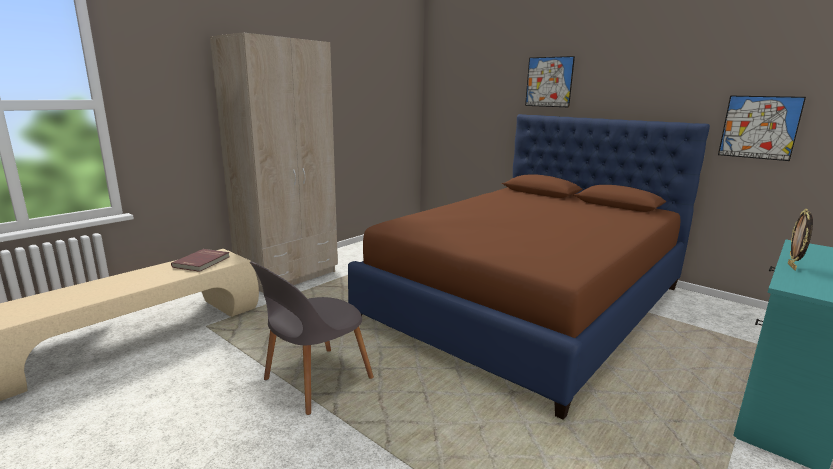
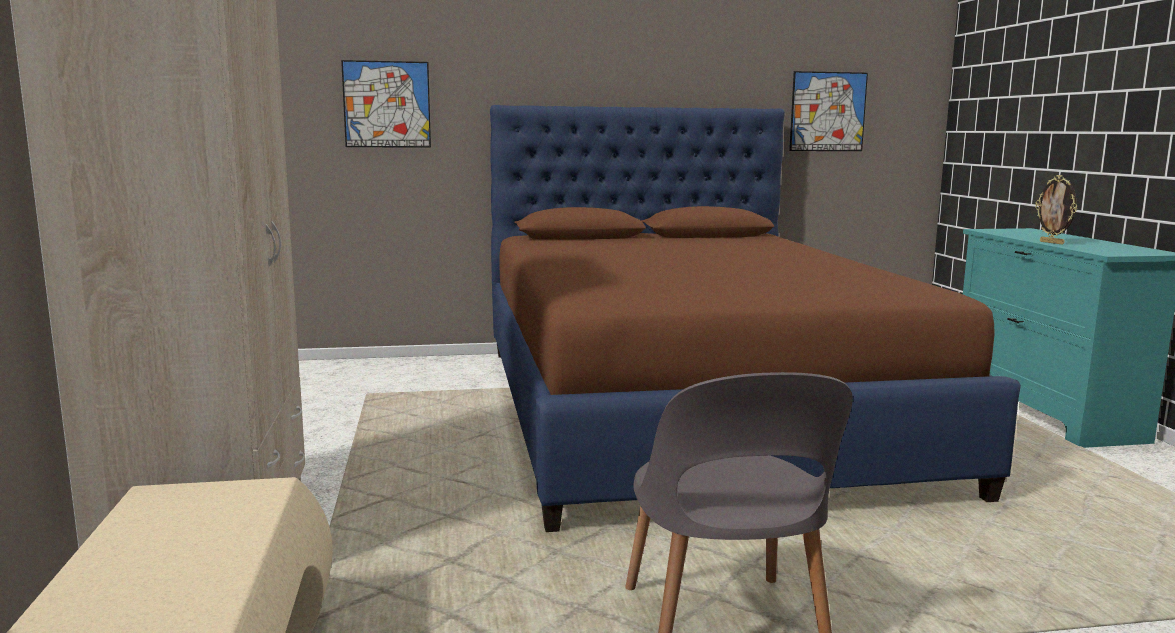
camera: 50 degrees left, 5 degrees down
(202, 262) = (183, 525): red book -> none
(549, 82) = (536, 48): picture -> picture (387, 104)

